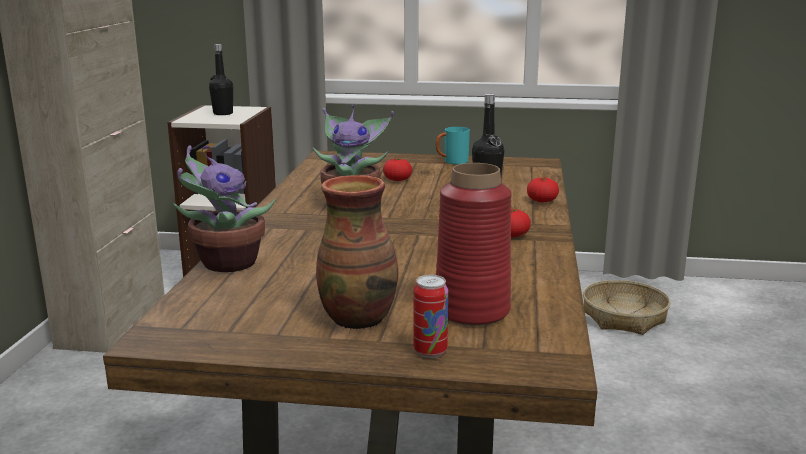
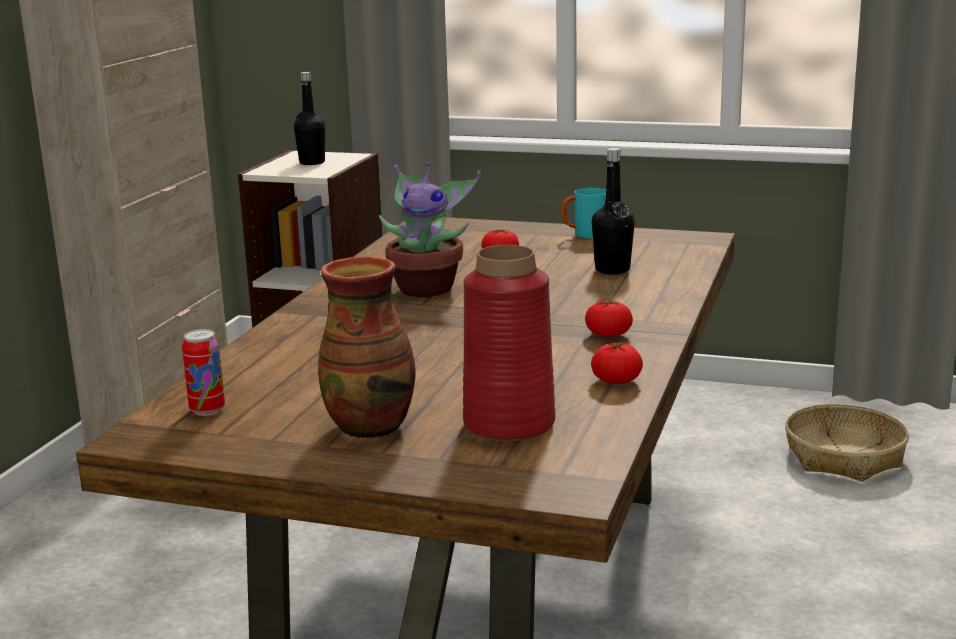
camera: 10 degrees right, 0 degrees up
(225, 263) = (245, 356): potted plant -> none
(430, 351) = (435, 467): can -> can (207, 410)
(542, 201) = (675, 291): tomato -> tomato (616, 381)

